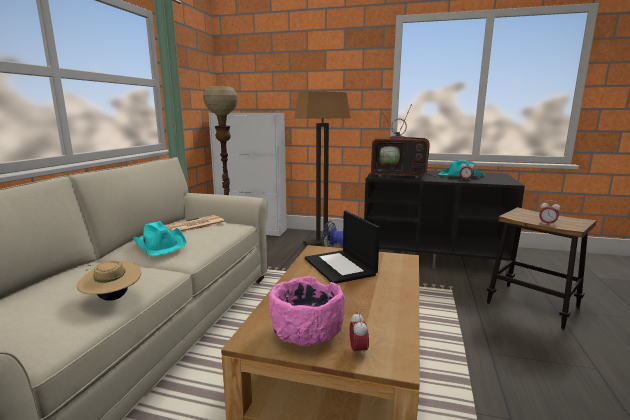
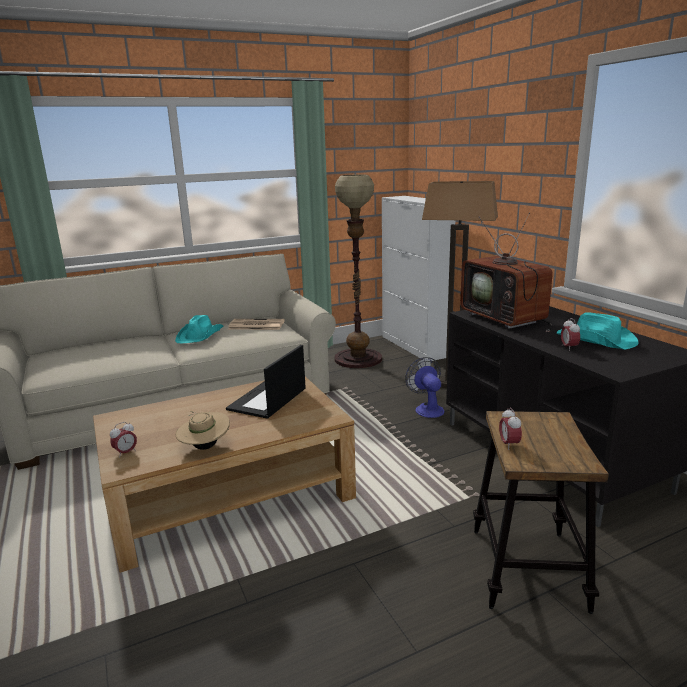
camera: 50 degrees right, 5 degrees up
(112, 298) = (106, 363): beige hat -> beige hat (205, 447)
(306, 332) = (136, 429): pink bowl -> none

